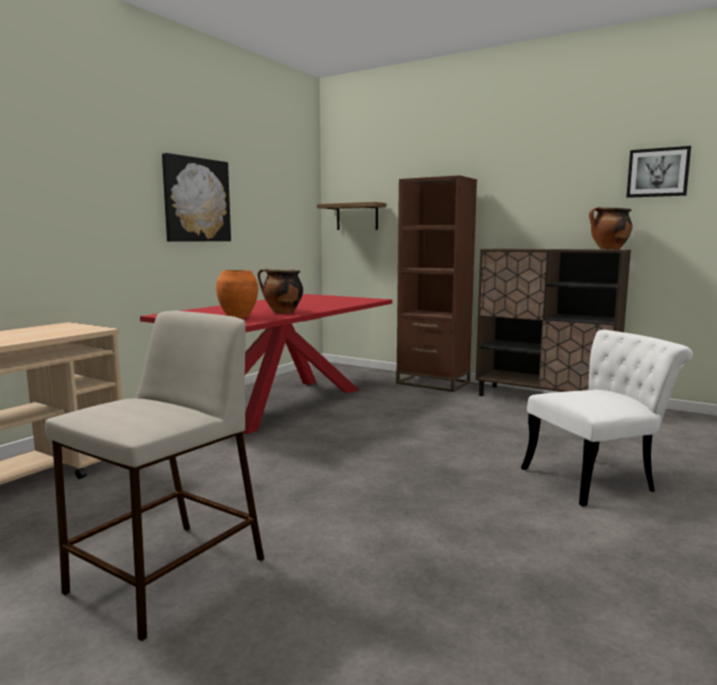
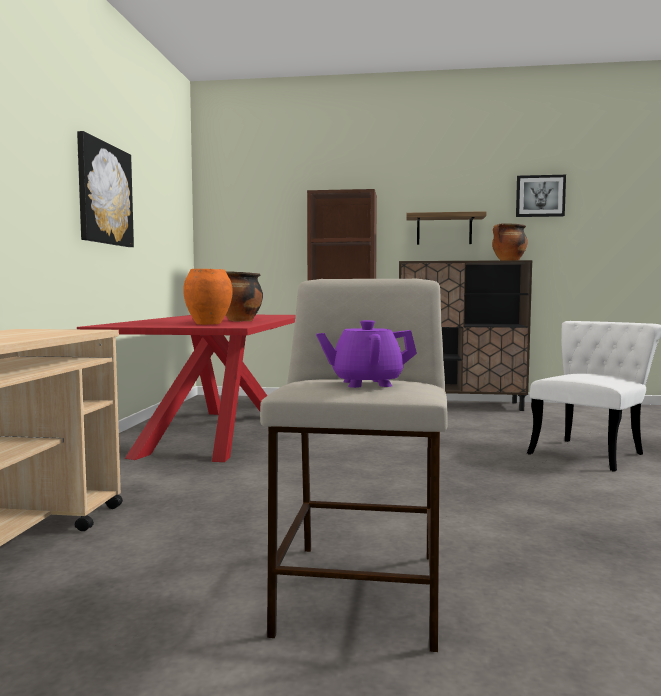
camera: 25 degrees left, 5 degrees down
(128, 413) = (366, 383): none -> purple teapot
(357, 217) = (240, 232): shelf -> shelf (444, 229)

